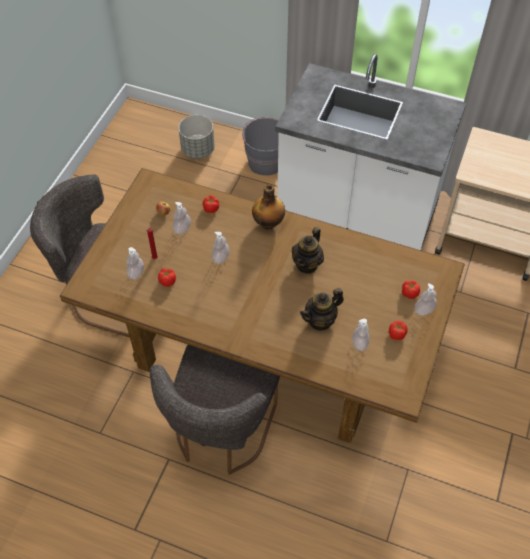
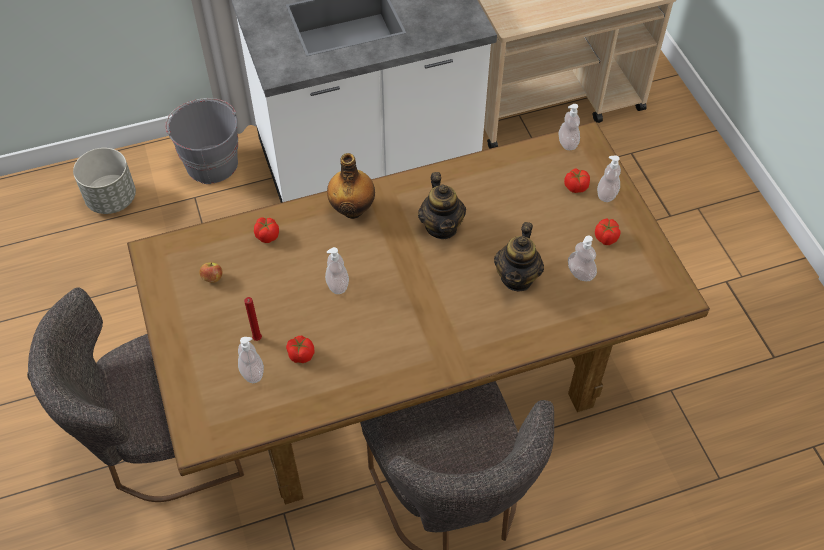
camera: 40 degrees left, 0 degrees up
(182, 229) = (256, 282): soap dispenser -> soap dispenser (567, 143)

